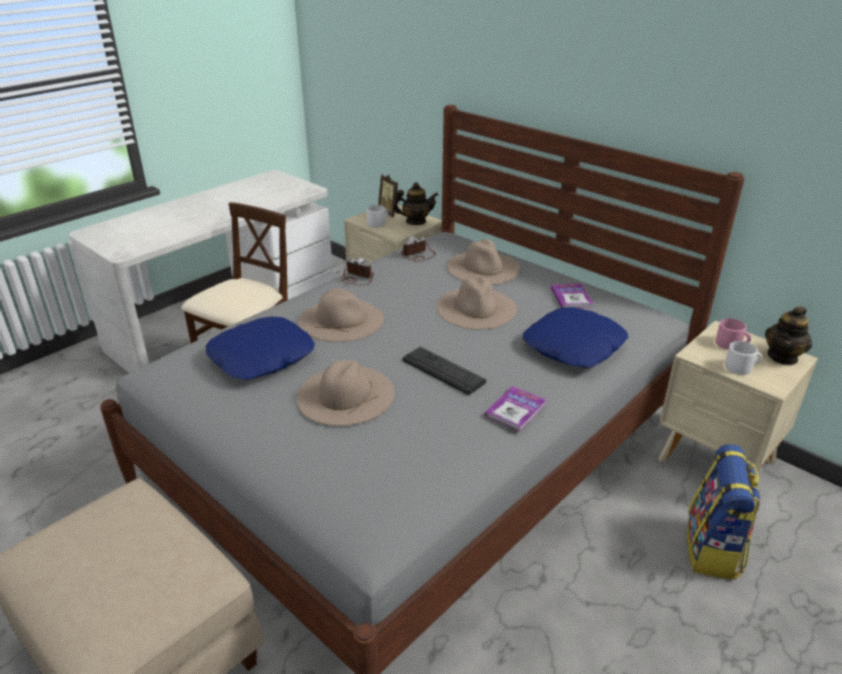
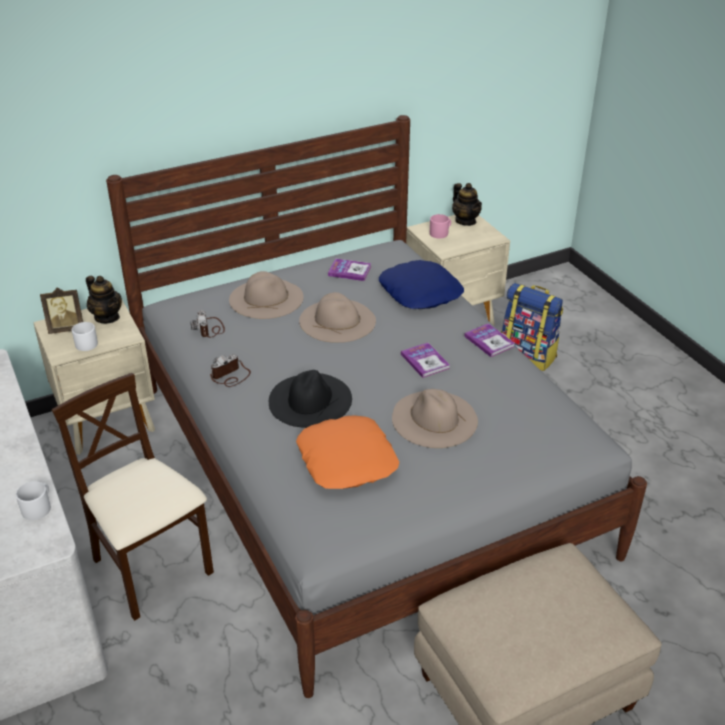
camera: 70 degrees left, 5 degrees up
(262, 357) = (347, 460): blue pillow -> orange pillow
(341, 319) = (310, 400): beige hat -> black hat
(415, 222) = (107, 317): teapot -> teapot turned 120 degrees clockwise
(443, 371) = (425, 361): keyboard -> book
(741, 367) = (469, 240): white mug -> white mug (38, 507)

